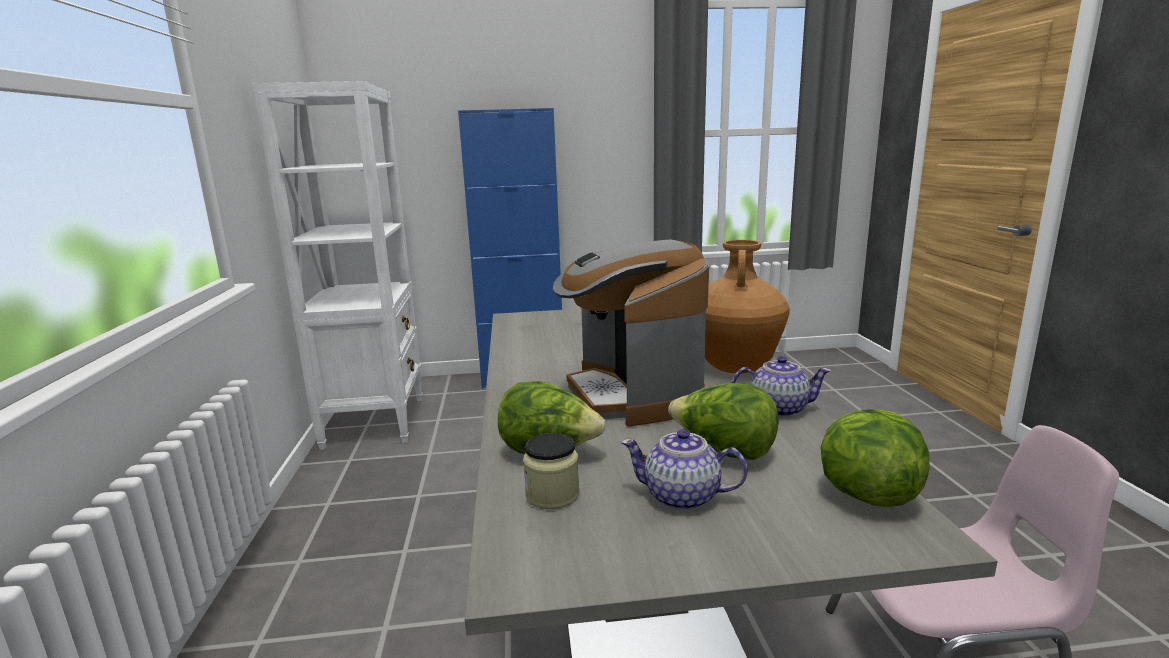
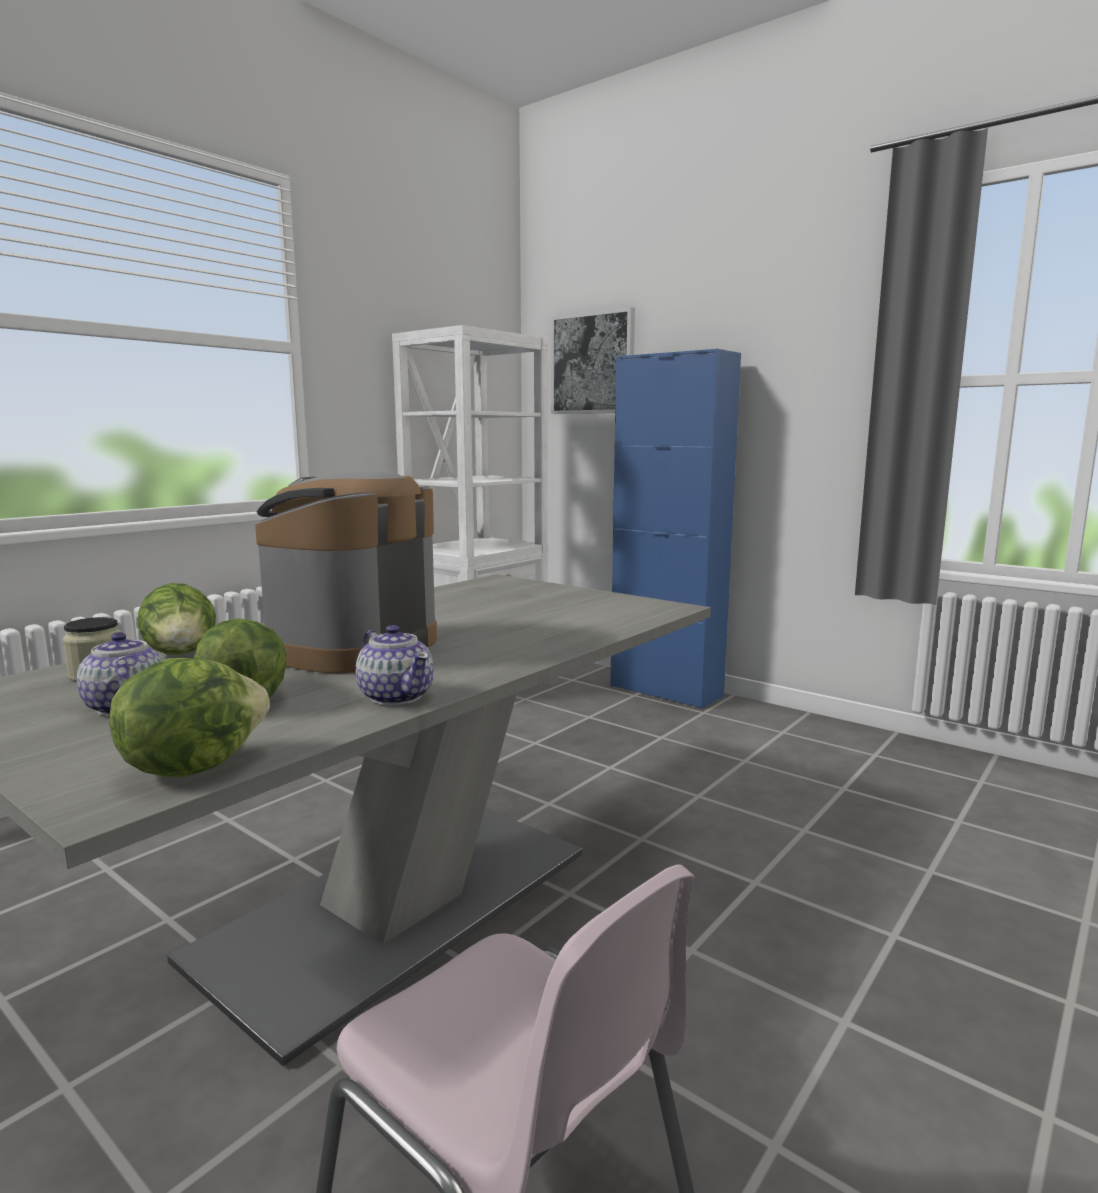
camera: 45 degrees right, 5 degrees down
(403, 114) = (592, 363): none -> picture
(736, 369) = (496, 661): brown vase -> none

